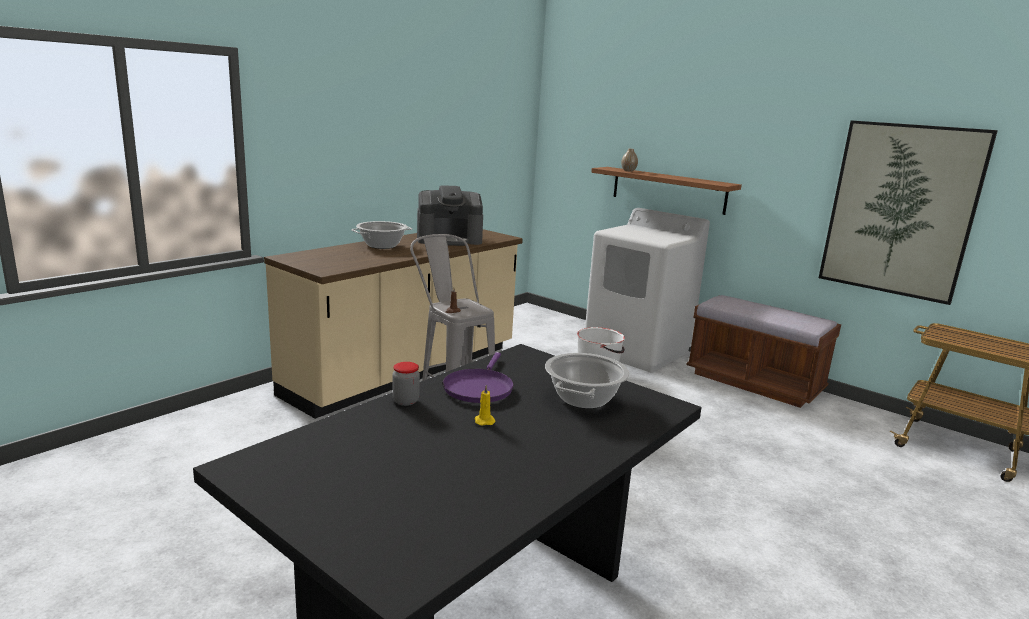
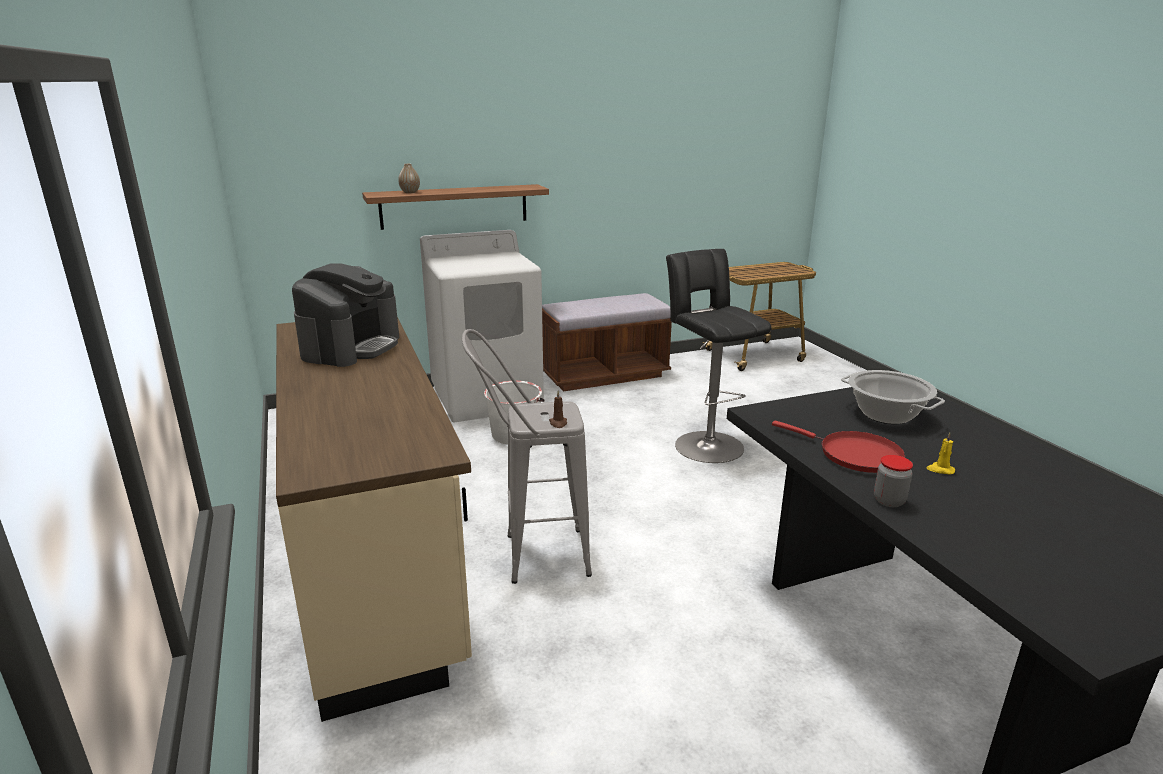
camera: 60 degrees left, 5 degrees up
(382, 245) = (328, 392): cooking pot -> none
(479, 388) = (854, 455): purple frying pan -> red frying pan
(697, 451) = (705, 444): none -> black stool
(900, 210) = (675, 182): picture -> none

